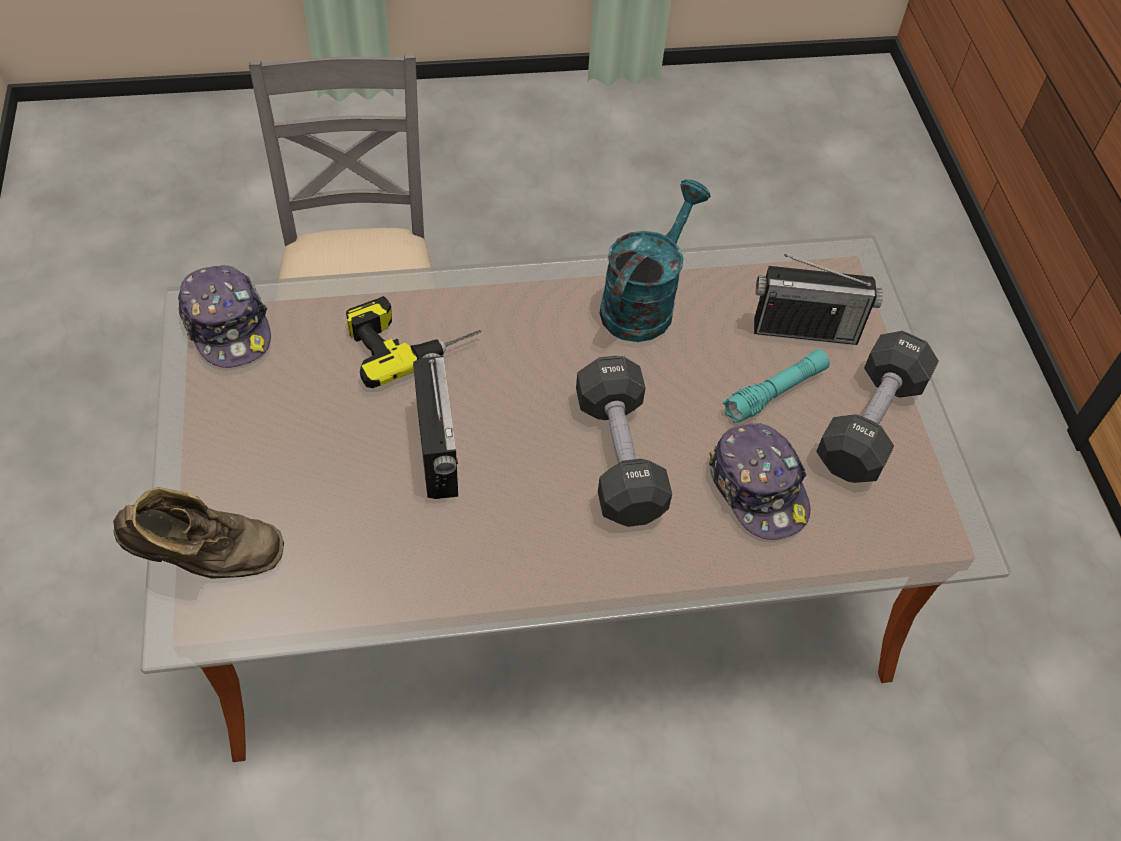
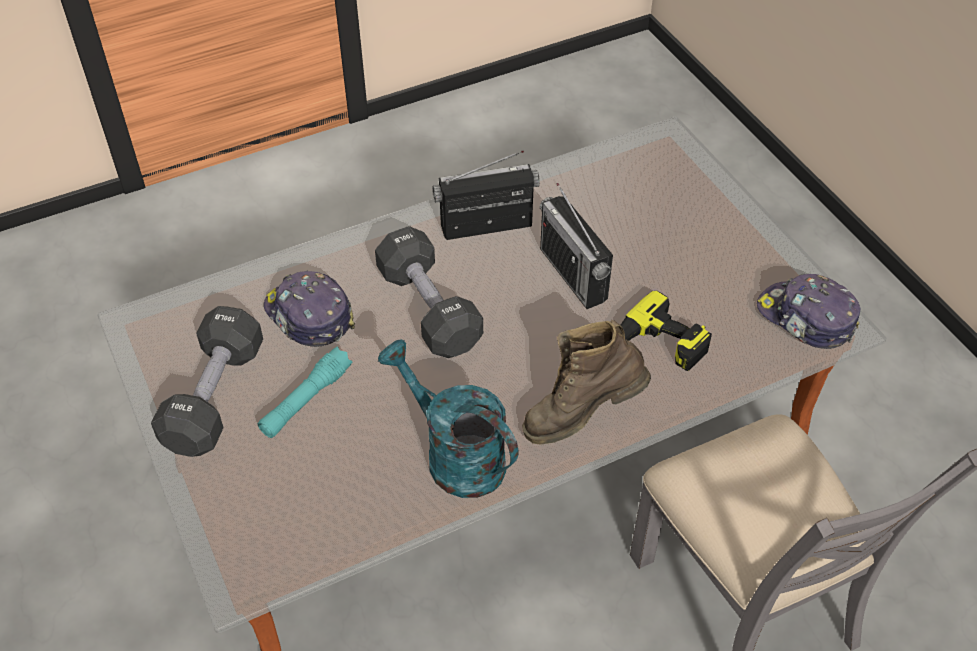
camera: 165 degrees right, 5 degrees down
(206, 560) = (683, 170): brown boot -> brown boot (581, 415)
(644, 301) = (454, 455): turquoise watering can -> turquoise watering can turned 120 degrees clockwise
(805, 329) = (285, 474): radio -> radio (486, 226)

